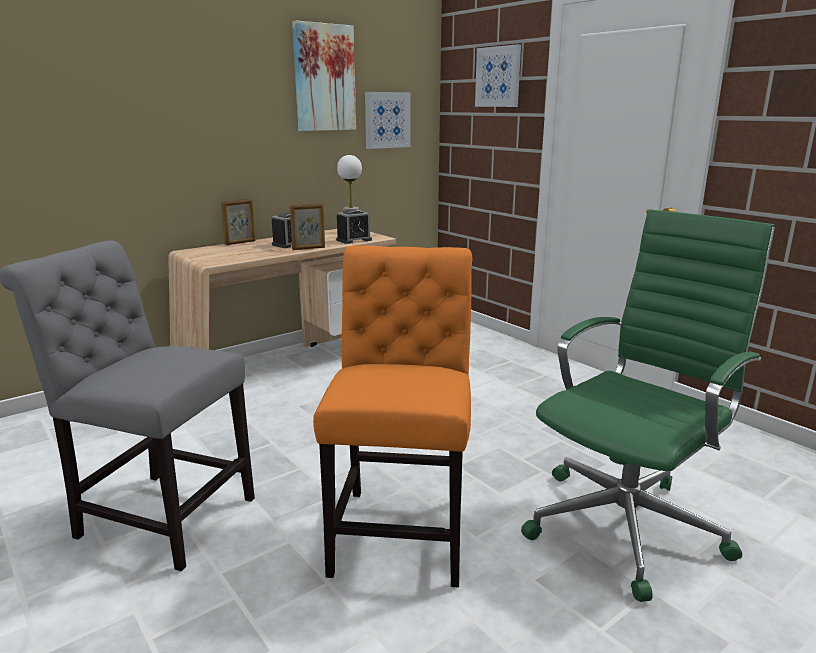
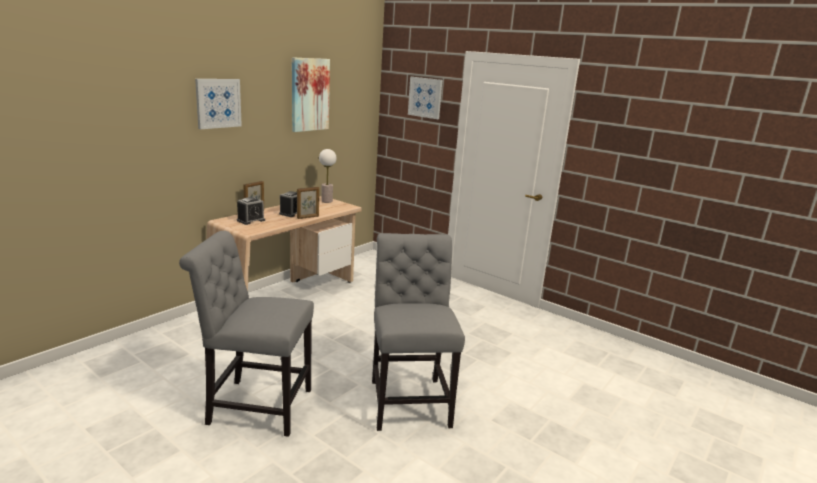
camera: 15 degrees left, 0 degrees up
(354, 240) = (334, 209): alarm clock -> alarm clock (251, 220)
(387, 120) = (347, 121): picture -> picture (218, 103)
(401, 529) = (409, 400): orange chair -> grey chair
(628, 524) = (531, 386): green office chair -> none

